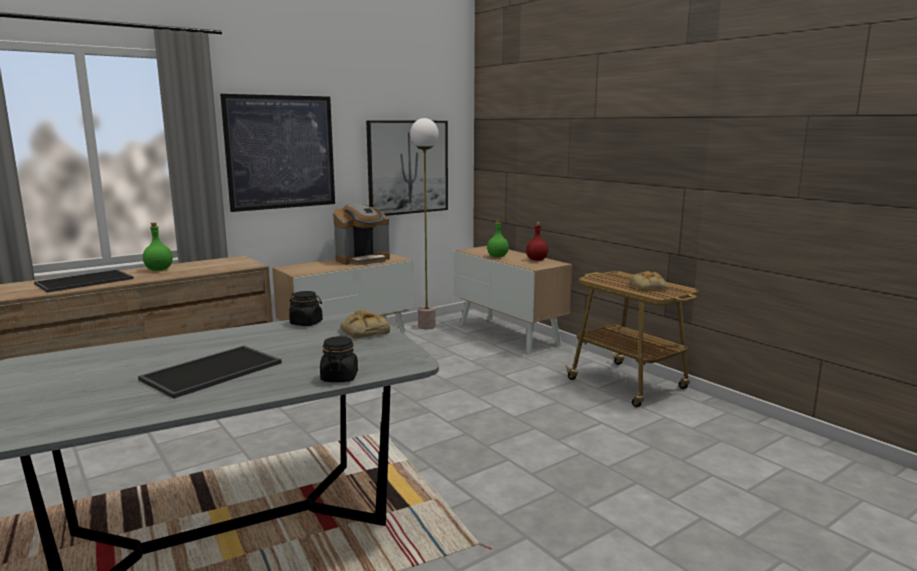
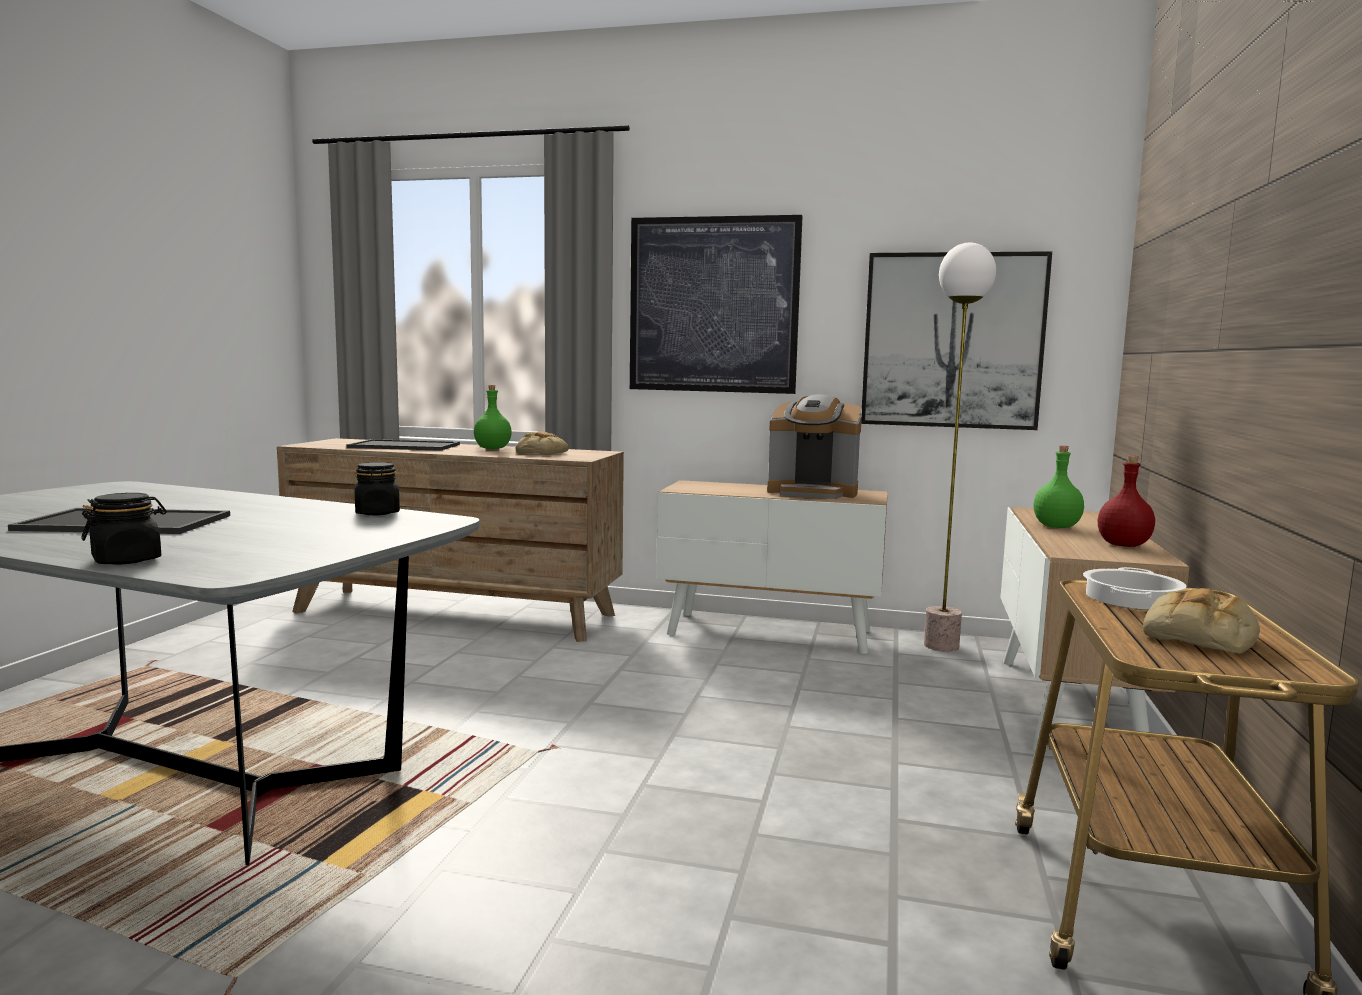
camera: 50 degrees right, 5 degrees down
(364, 331) = (374, 533): bread -> bread (541, 452)
(607, 280) = (1132, 599): none -> cooking pot

